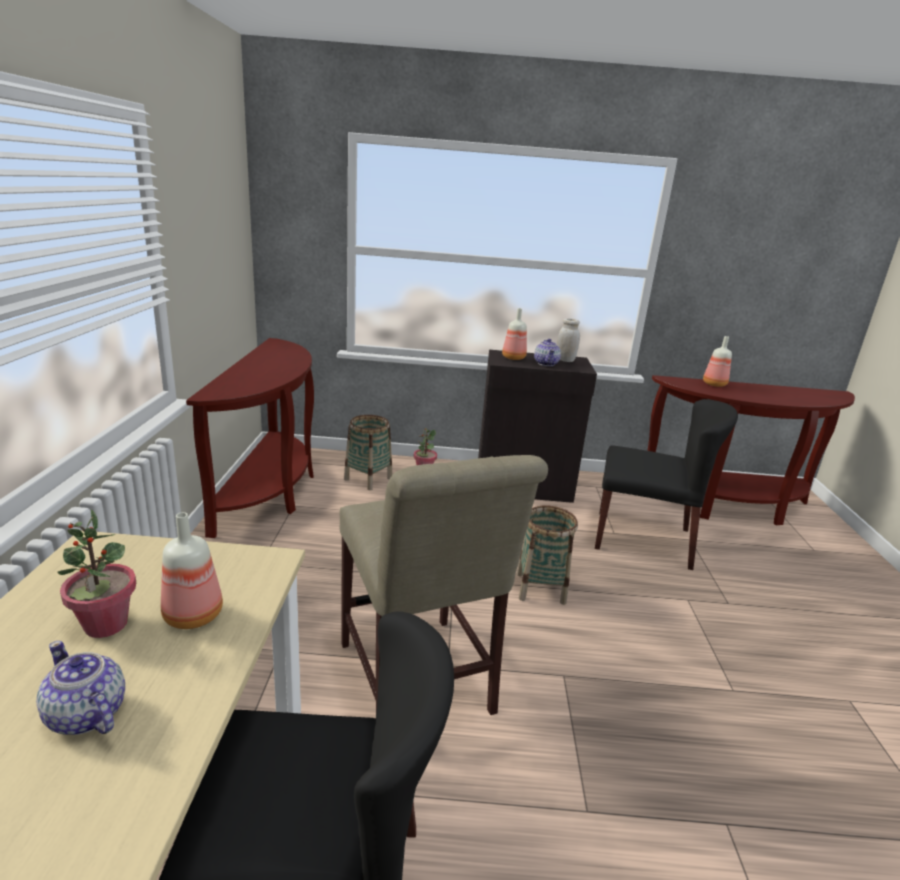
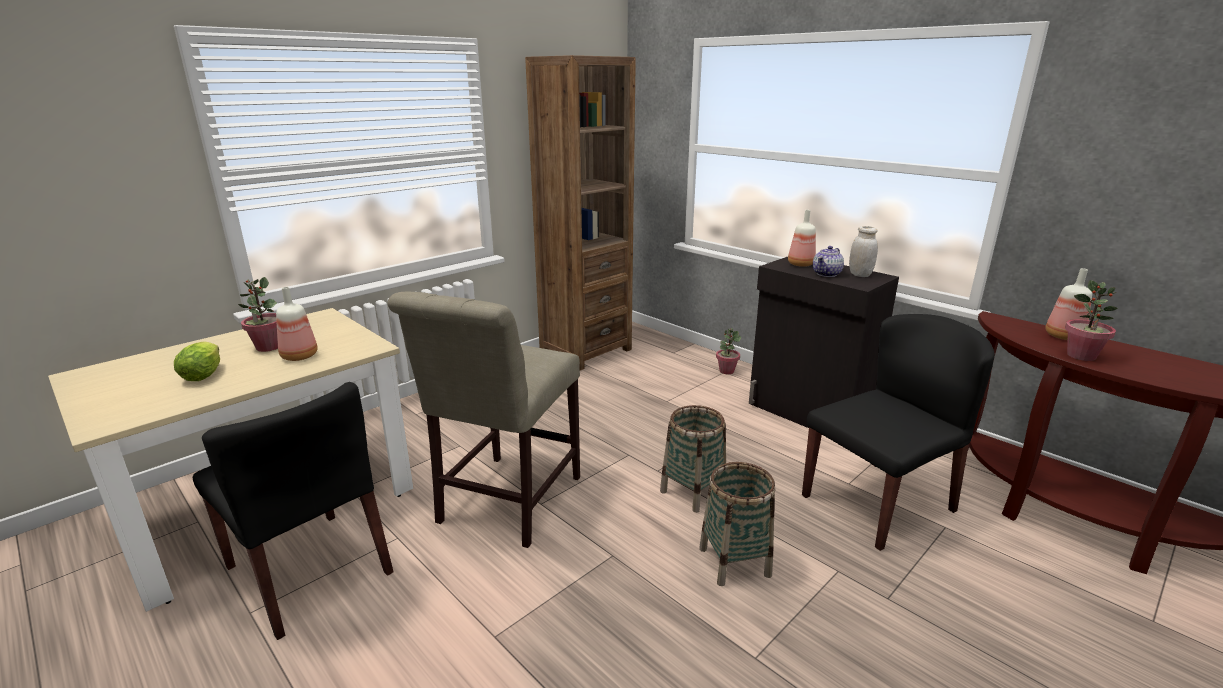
camera: 45 degrees right, 0 degrees up
(86, 715) = (205, 374): teapot -> lettuce
(270, 490) = (585, 351): brown console table -> brown bookcase
(368, 479) = (668, 363): basket -> basket (734, 561)
(644, 539) = (878, 502): black chair -> black chair turned 90 degrees counterclockwise
(743, 396) = (1081, 356): none -> potted plant

